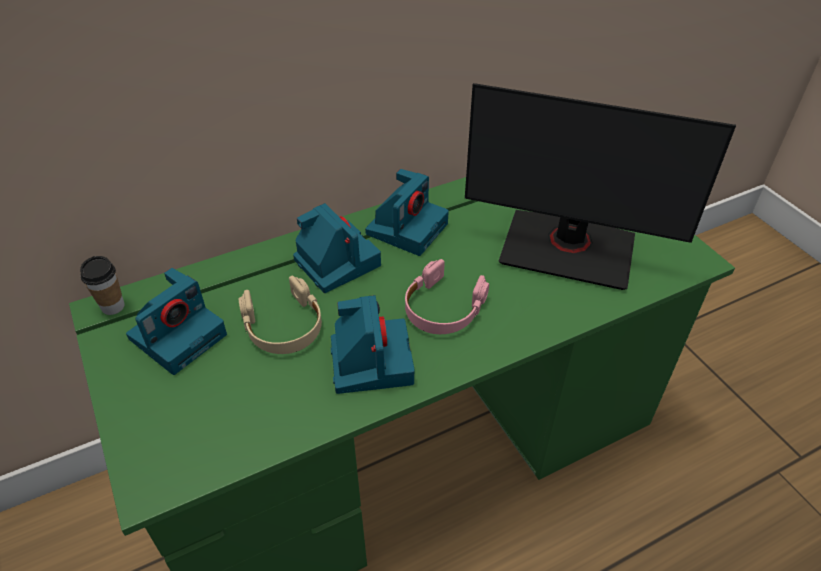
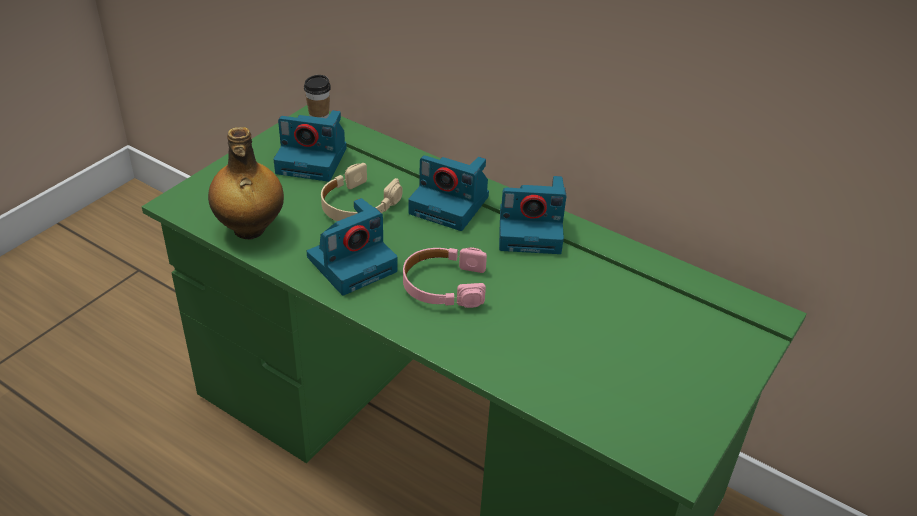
camera: 60 degrees right, 5 degrees down
(255, 429) = (249, 229): none -> bottle
(335, 261) = (451, 205): camera -> camera turned 90 degrees clockwise
(568, 249) = (598, 348): monitor -> none

